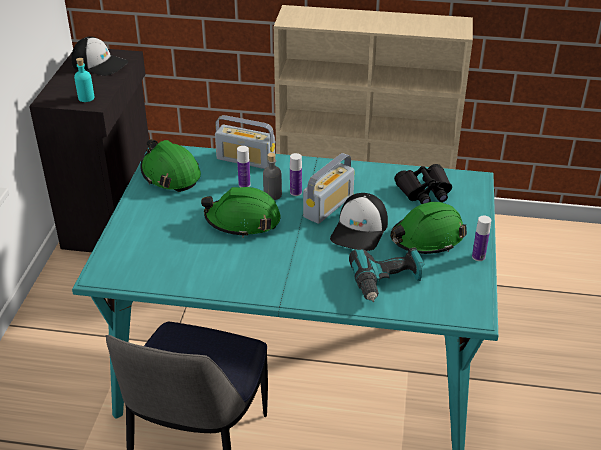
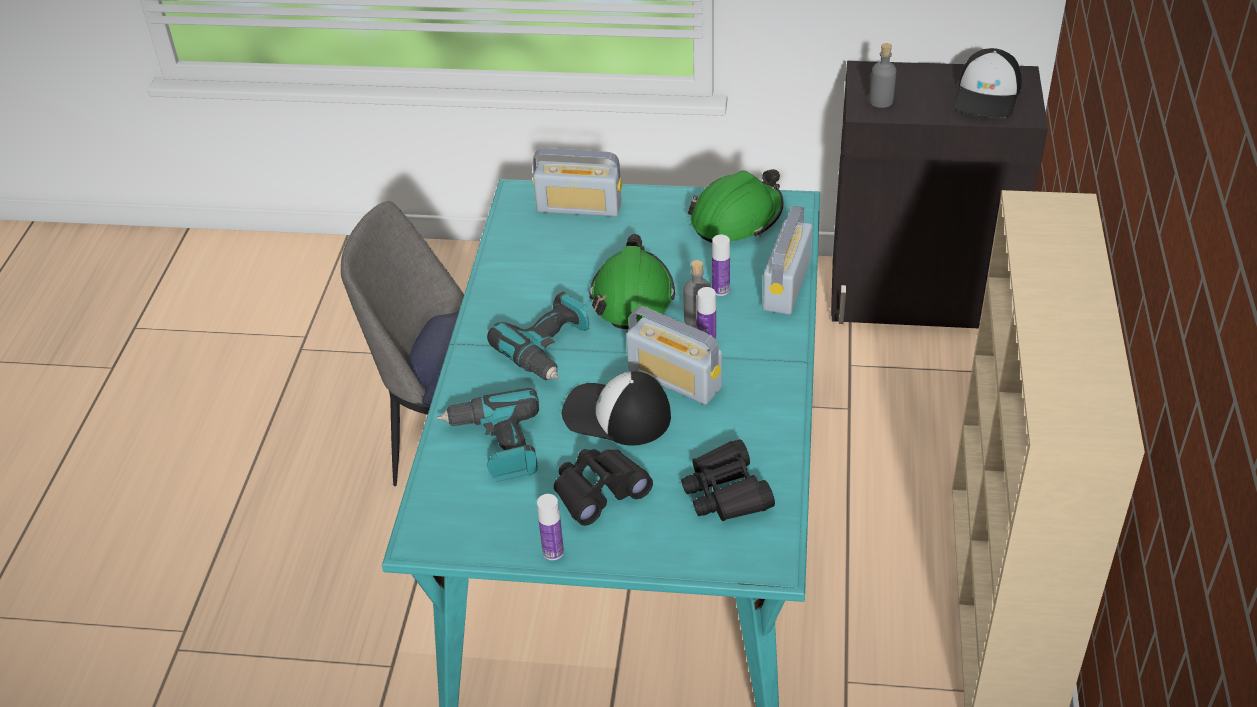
camera: 90 degrees right, 5 degrees up
(86, 98) = (881, 101): turquoise bottle -> grey bottle
(131, 243) = (579, 207): none -> radio
(292, 258) = (550, 349): none -> power drill
(427, 238) = (599, 491): green hard hat -> black binoculars

